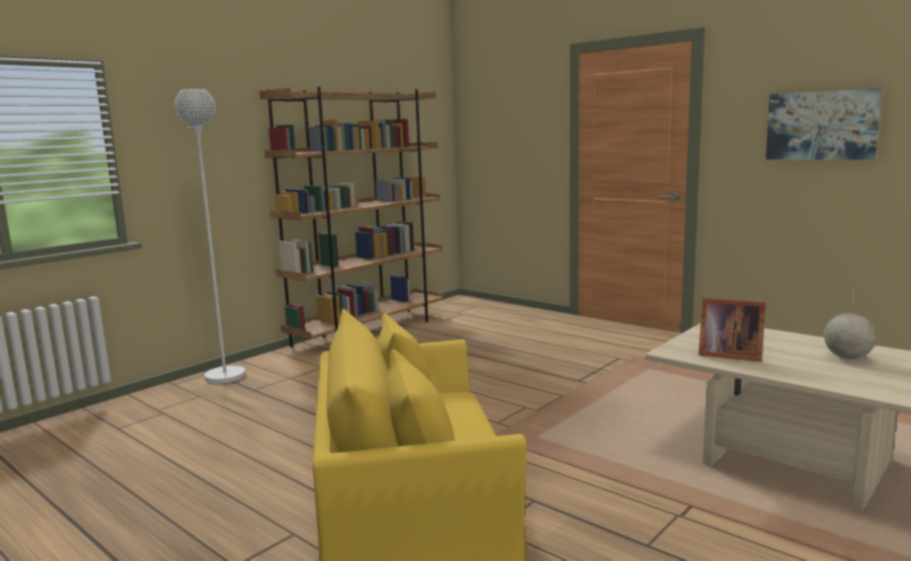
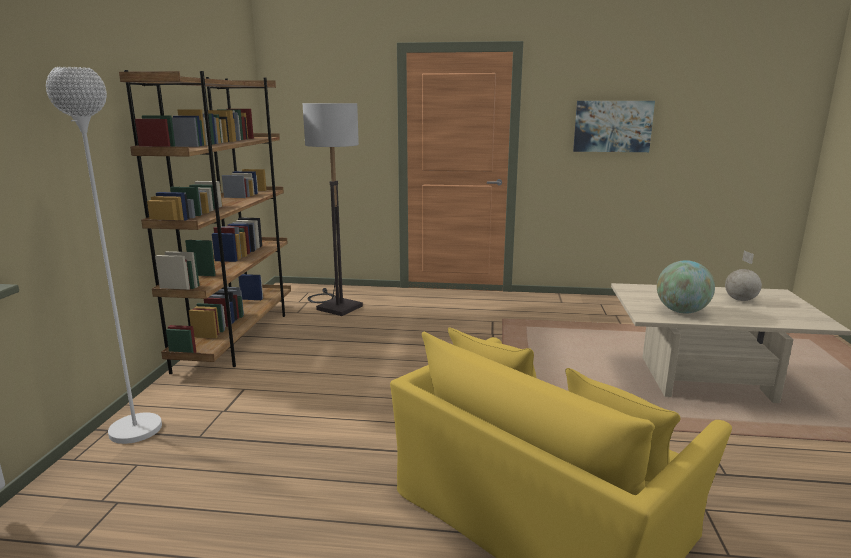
camera: 35 degrees left, 5 degrees up
(481, 320) = (334, 306): none -> floor lamp
(727, 355) = (681, 311): picture frame -> globe

